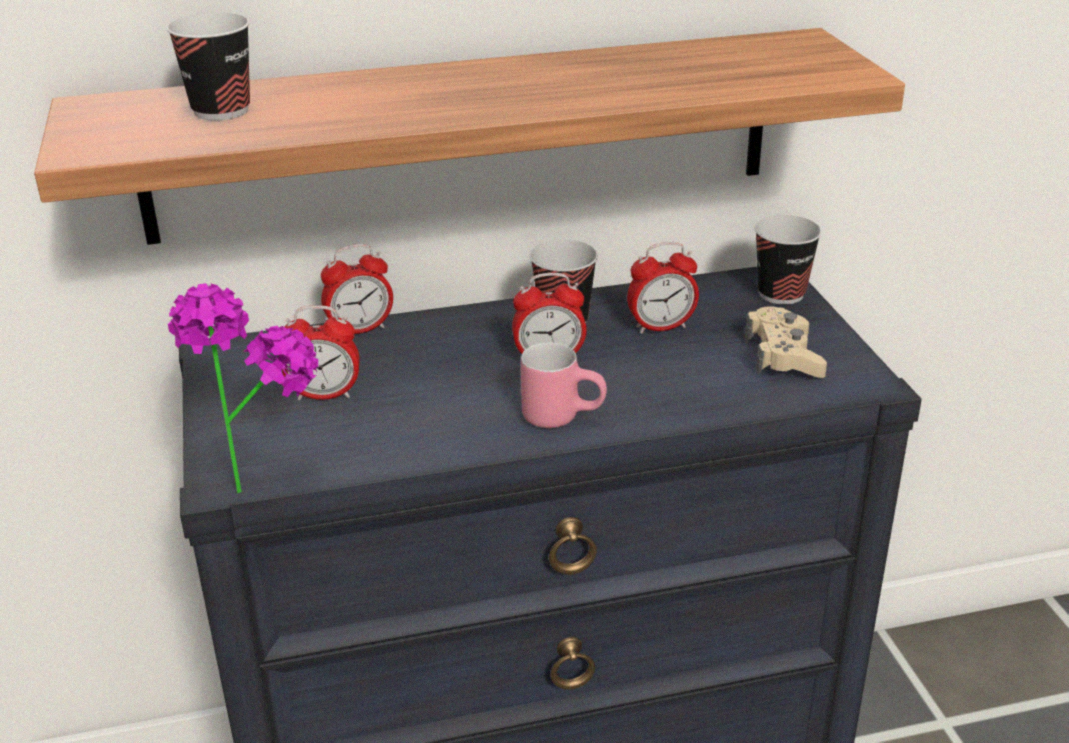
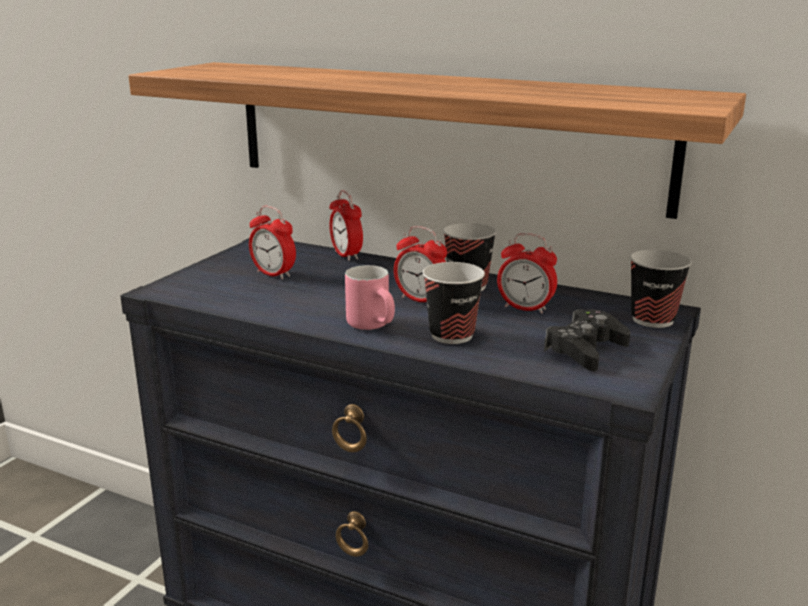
camera: 40 degrees right, 10 degrees down
(221, 111) = (262, 71): cup -> cup (452, 335)
(254, 475) = (177, 292): potted plant -> none
(360, 329) = (346, 255): alarm clock -> alarm clock turned 45 degrees clockwise
(783, 355) = (585, 350): beige game controller -> black game controller

